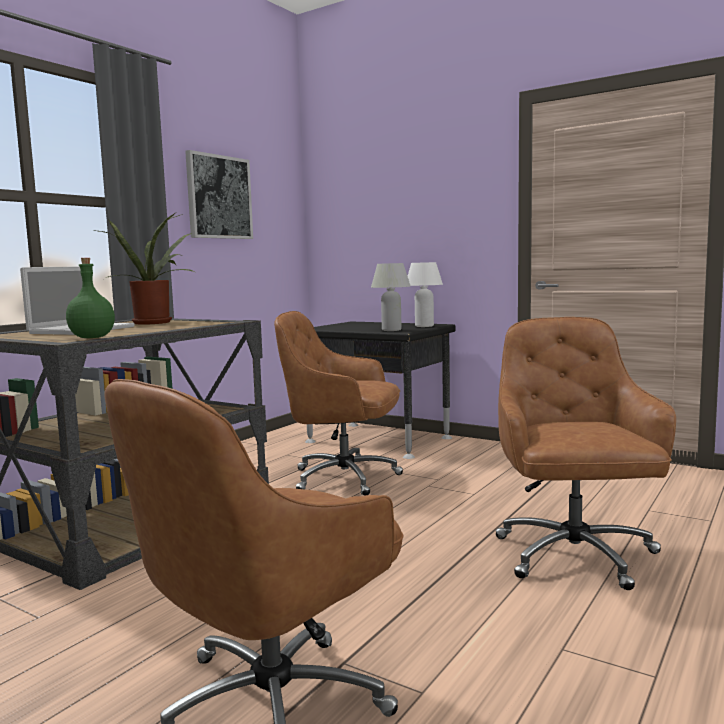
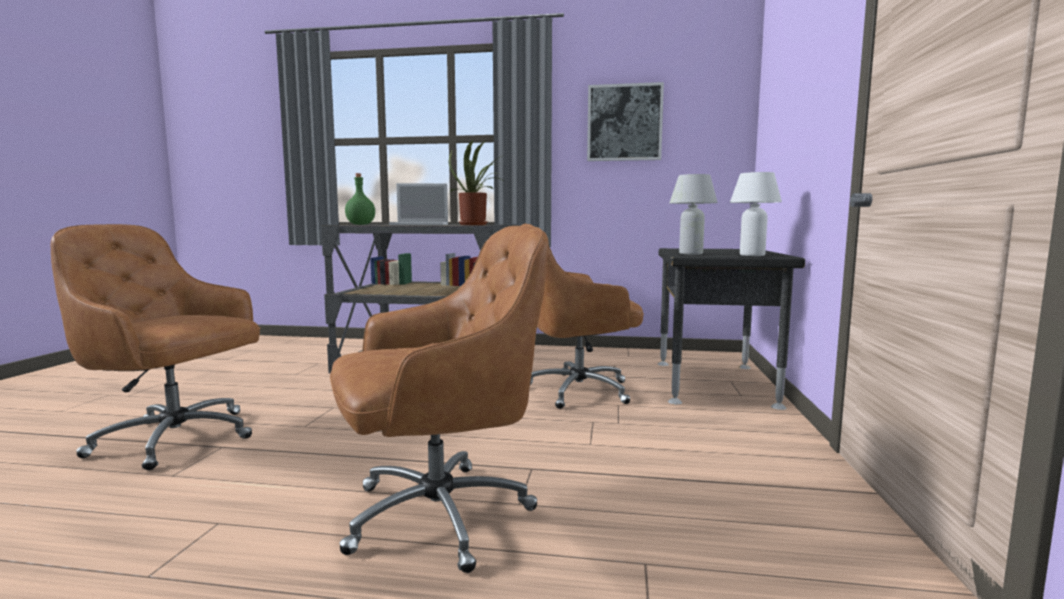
camera: 65 degrees right, 0 degrees up
(344, 477) = (578, 390): brown office chair -> brown office chair turned 90 degrees counterclockwise

